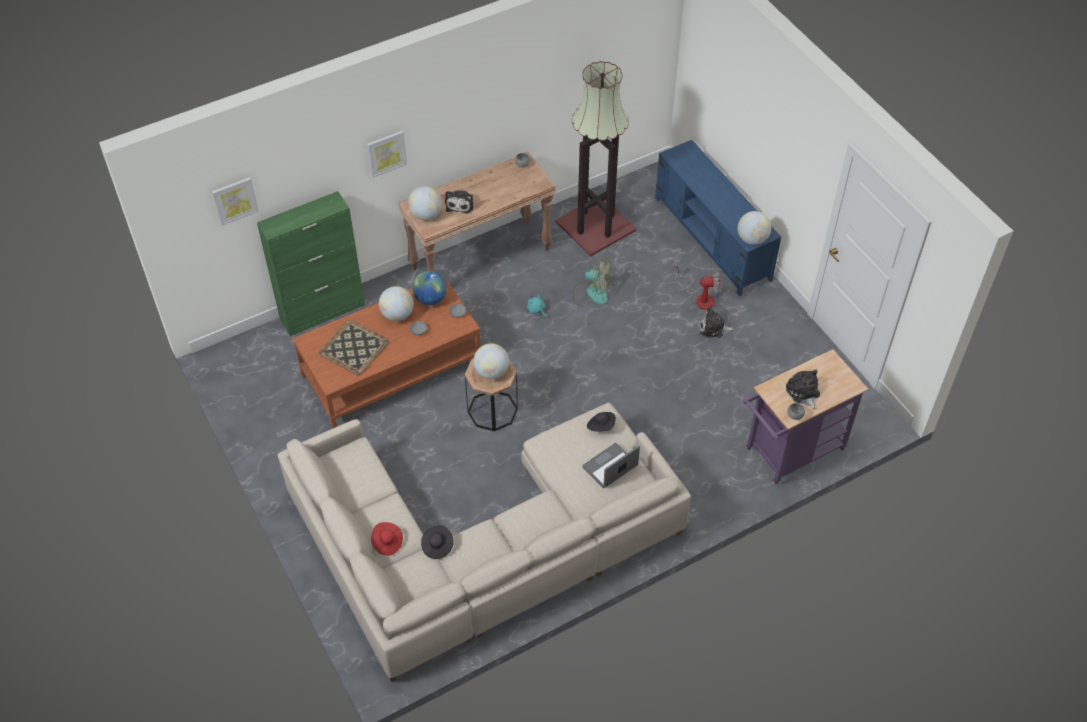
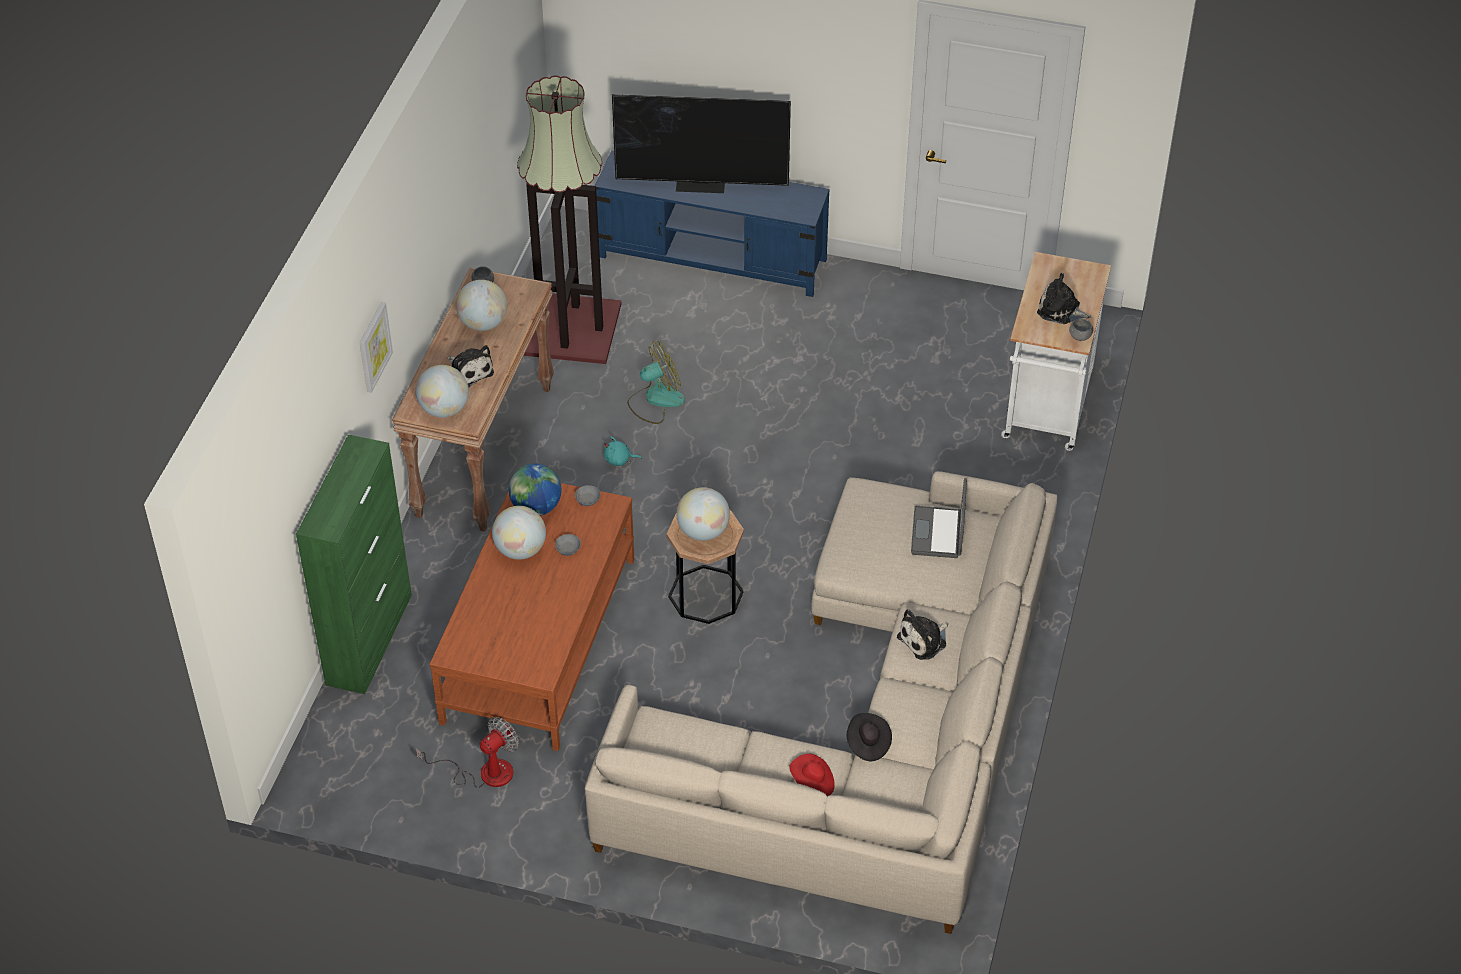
camera: 45 degrees left, 5 degrees down
(235, 200) = (275, 511): picture -> none
(354, 348) = (518, 620): tray -> none
(601, 426) = (875, 504): black hat -> none
(700, 297) = (775, 326): fan -> fan (484, 772)
(714, 328) = (827, 346): plush toy -> plush toy (924, 640)
(715, 188) = (701, 183): none -> television
(752, 239) = (804, 210): globe -> globe (483, 323)
(789, 452) = (1046, 411): purple cart -> white cart

